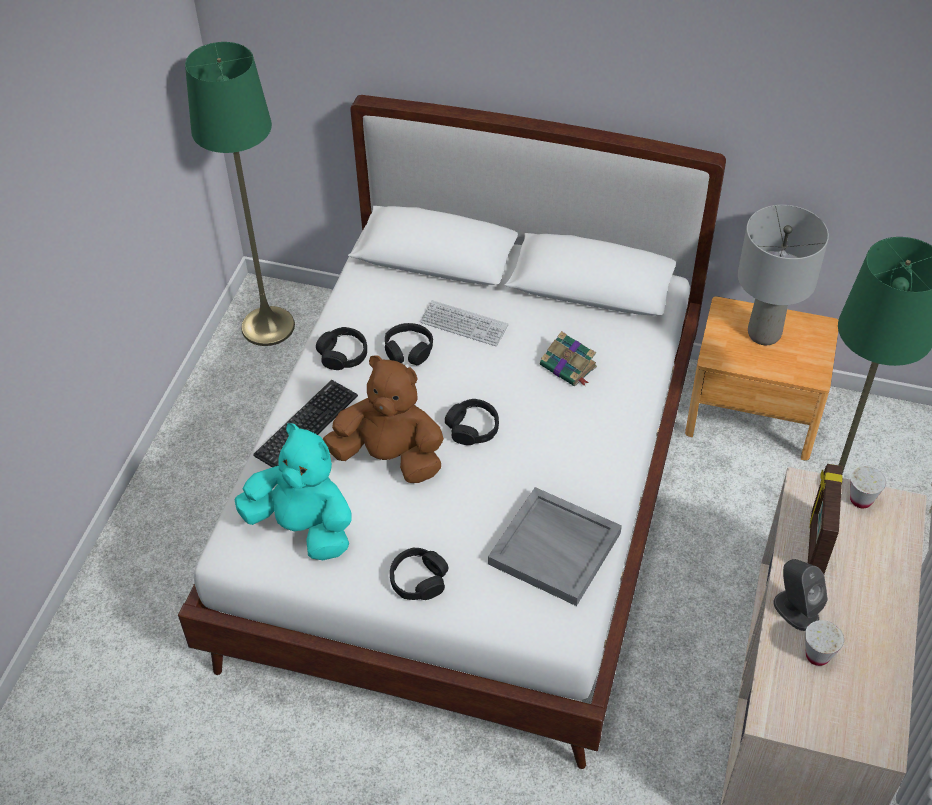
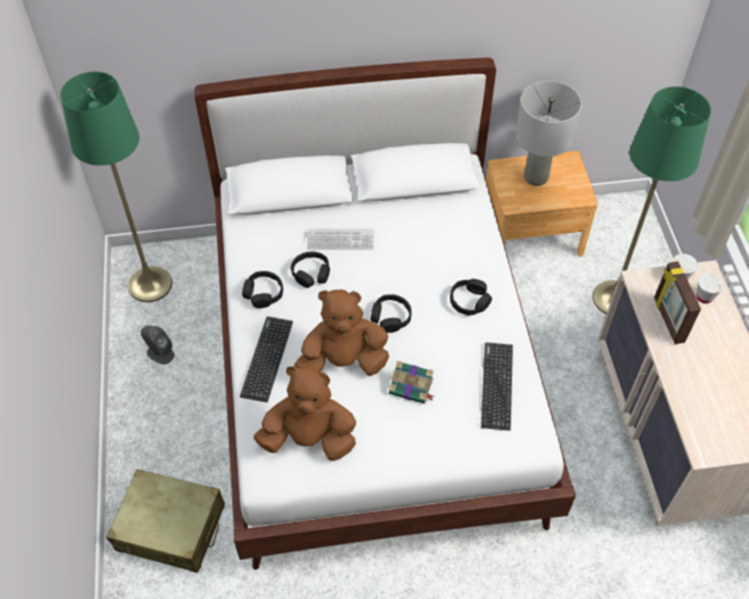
camera: 25 degrees left, 5 degrees up
(150, 593) = (171, 528): none -> beige suitcase
(303, 527) = (309, 438): turquoise plush toy -> brown plush toy
(418, 580) = (415, 446): black headphones -> black headphones (469, 301)
(556, 548) = (497, 386): grey tray -> keyboard
(569, 367) = (433, 247): book -> book (412, 387)
(795, 609) = (679, 370): grey speaker -> grey speaker (160, 353)
(817, 655) = (709, 397): white cup -> white cup (704, 297)

